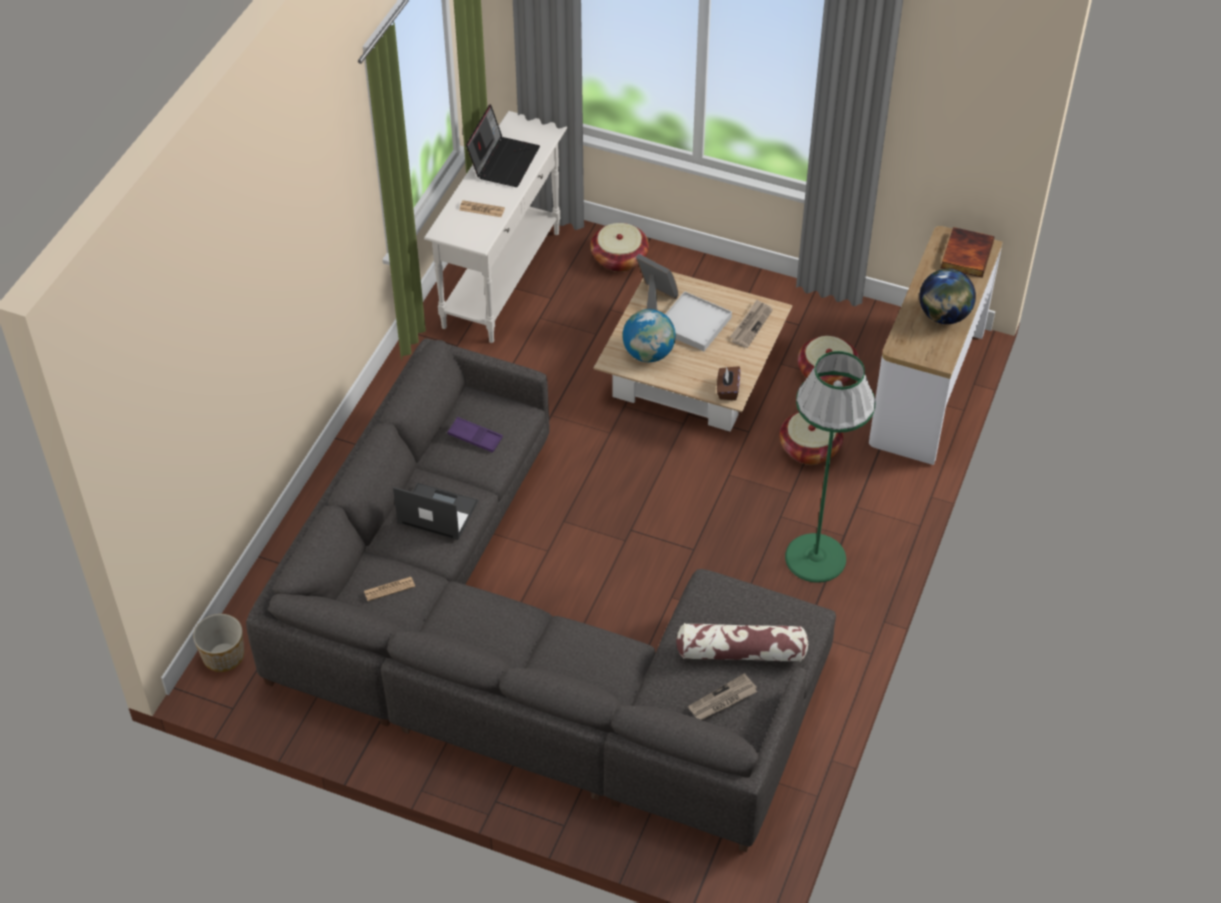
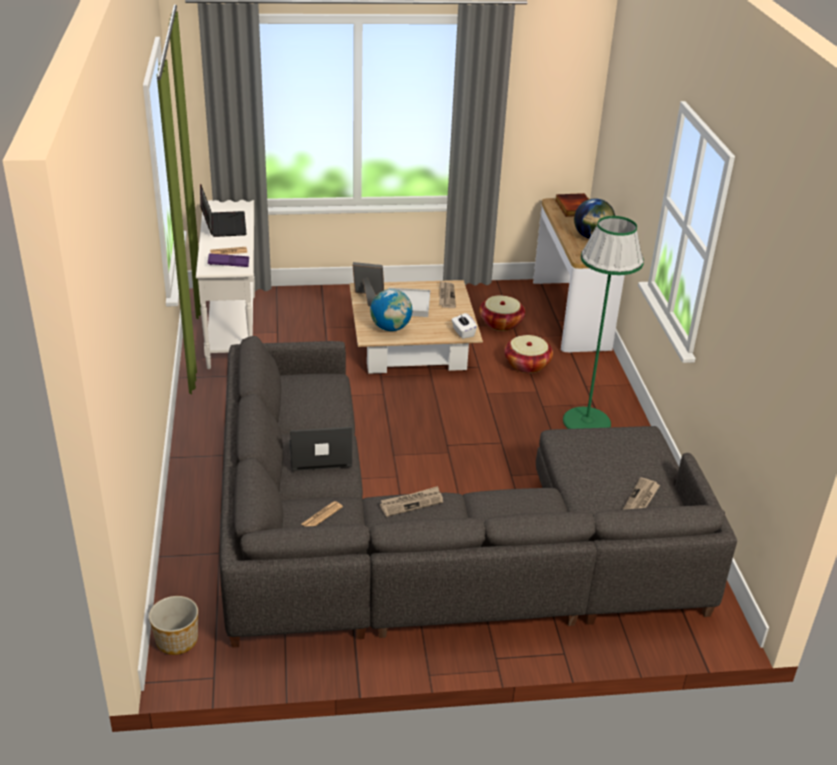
camera: 30 degrees left, 15 degrees down
(475, 437) = (311, 400): purple tray -> purple tray (228, 263)
(485, 608) = (411, 503): none -> newspaper
(619, 258) = (309, 300): basket -> none
(727, 390) = (463, 332): brown tissue box -> white tissue box
(741, 652) = (623, 467): pillow -> none

